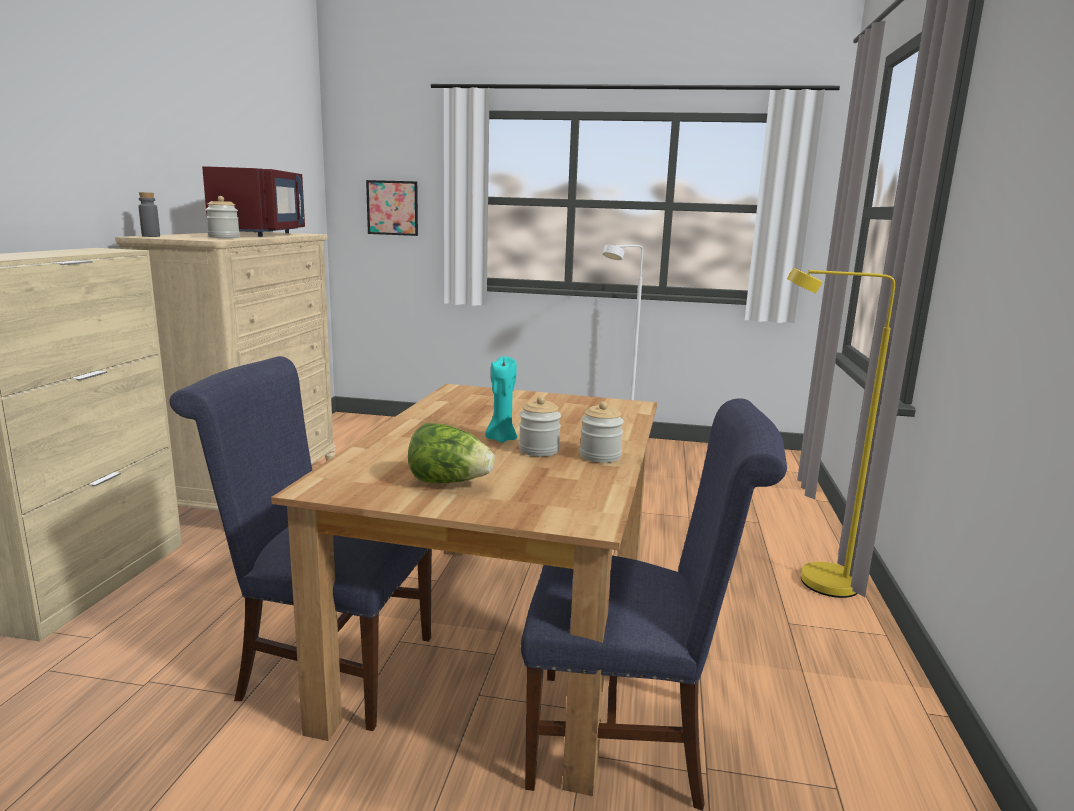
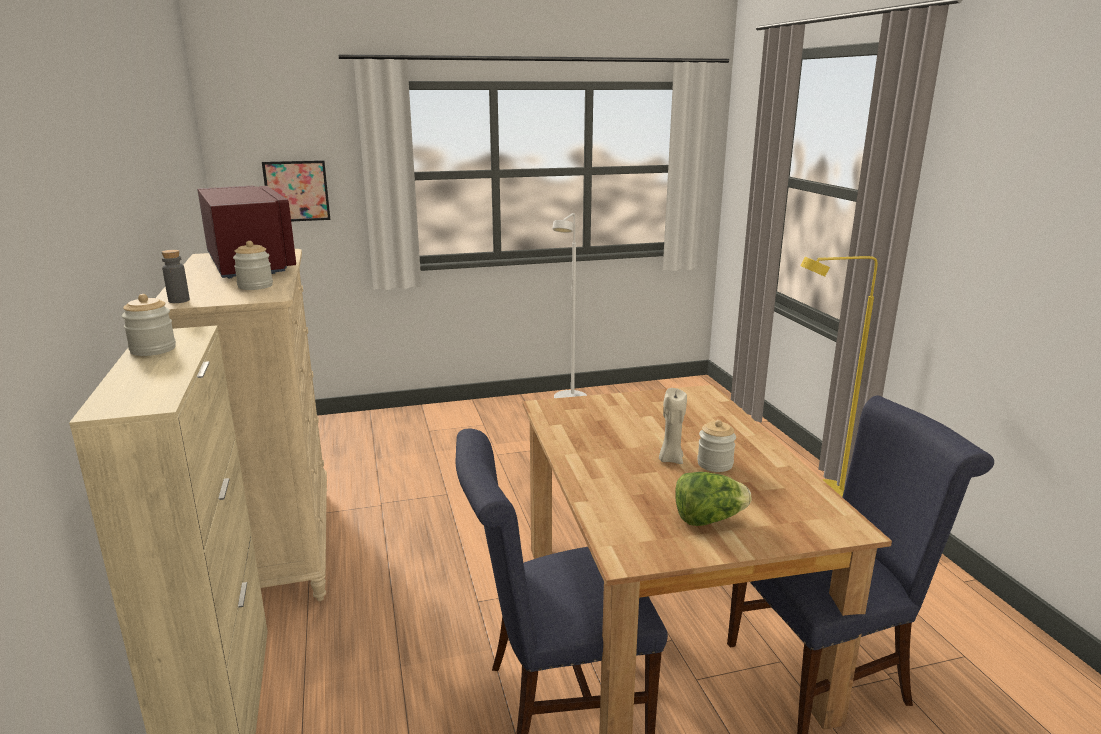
camera: 25 degrees left, 5 degrees up
(501, 439) = (670, 459): turquoise candle -> beige candle
(600, 456) = (763, 458): jar -> jar (153, 349)

